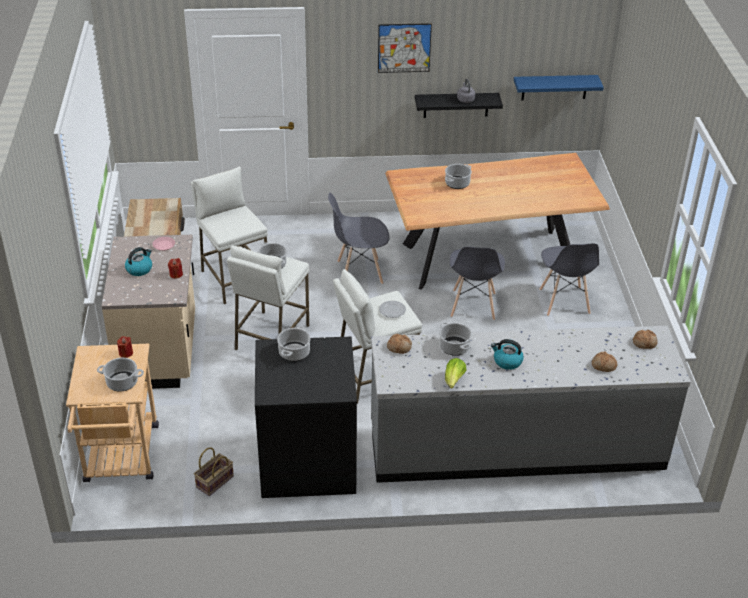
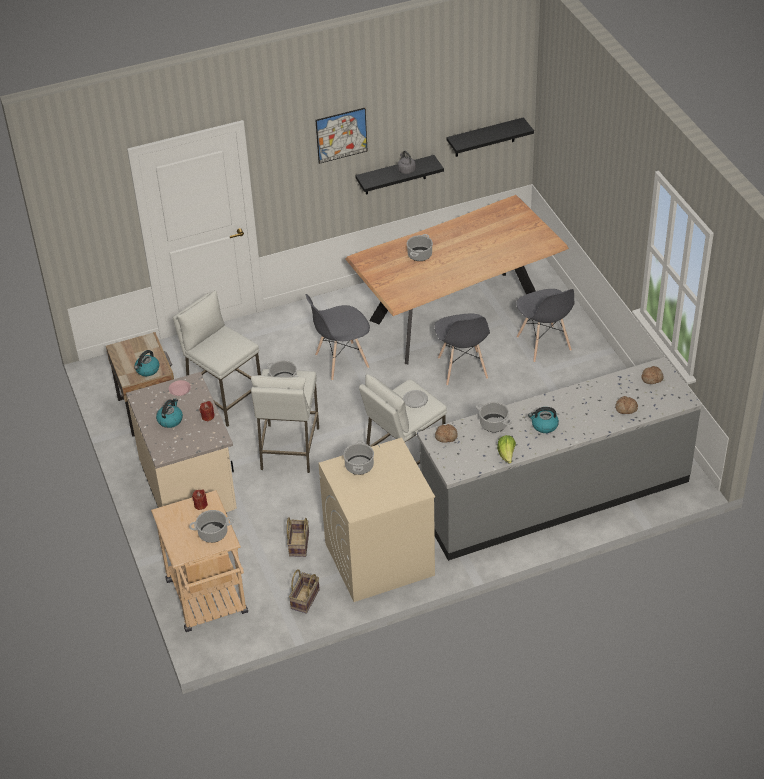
camera: 15 degrees left, 5 degrees up
(154, 227) = (147, 370): none -> kettle
(235, 427) = (298, 544): none -> basket
(306, 463) = (379, 559): black washing machine -> beige washing machine
(554, 87) = (485, 137): blue shelf -> black shelf

